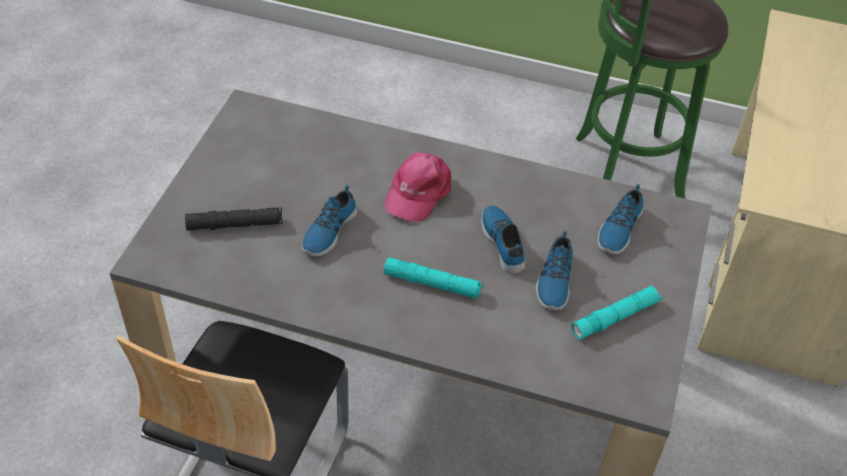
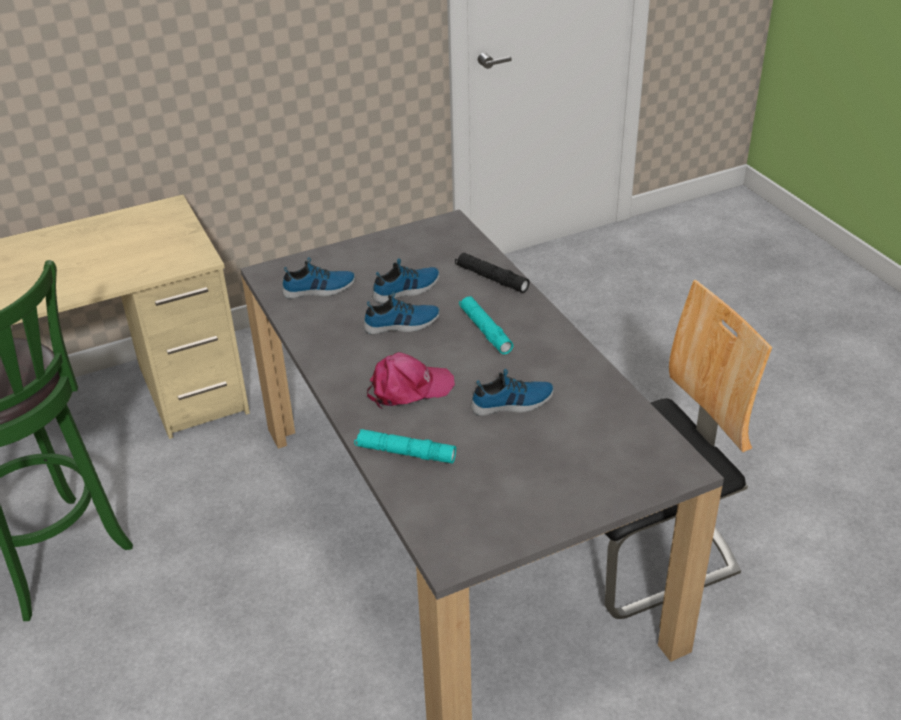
camera: 130 degrees left, 10 degrees down
(235, 224) = (581, 452): black flashlight -> black flashlight (491, 278)
(504, 242) = (402, 324): shoe -> shoe turned 135 degrees counterclockwise
(615, 317) = (404, 256): turquoise flashlight -> turquoise flashlight (405, 453)

